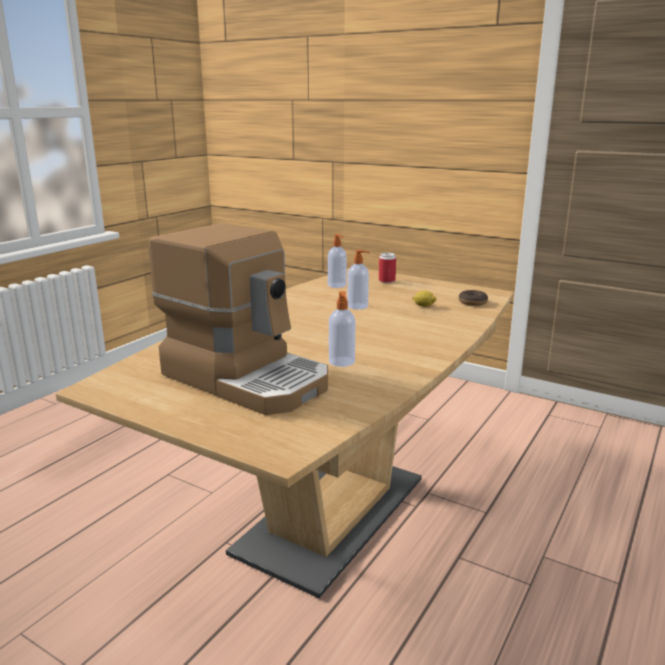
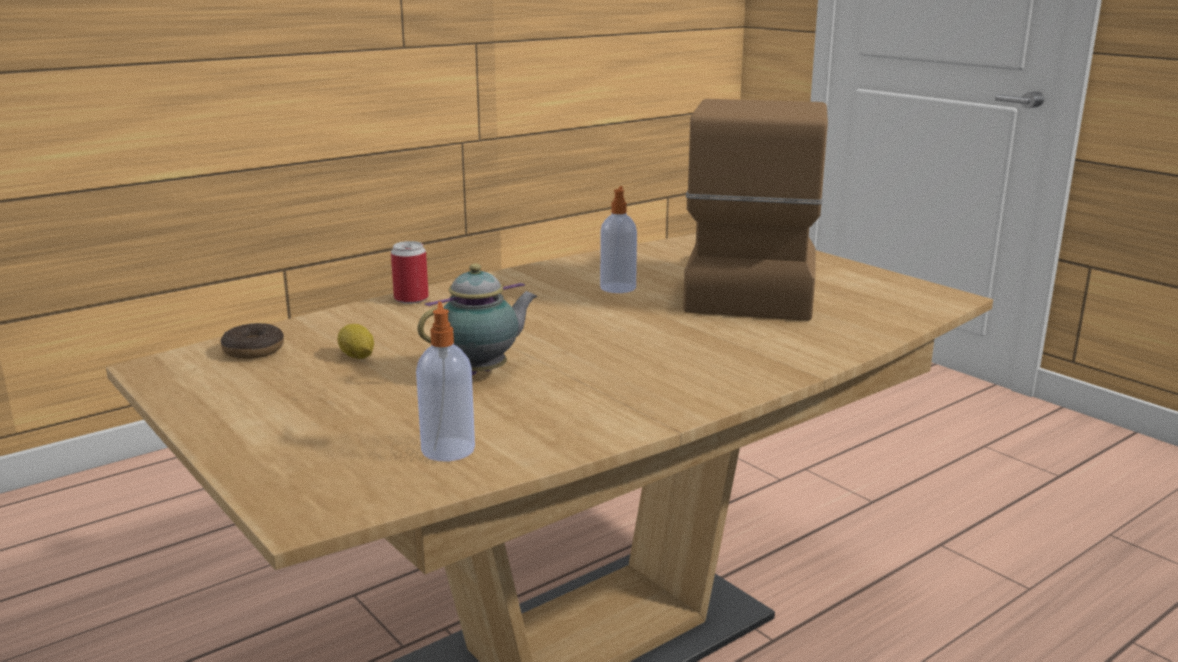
camera: 160 degrees left, 0 degrees up
(247, 378) = (749, 285): coffee machine -> coffee machine turned 45 degrees clockwise
(358, 306) = (483, 372): soap dispenser -> teapot
(387, 281) = (297, 447): can -> can (411, 299)

